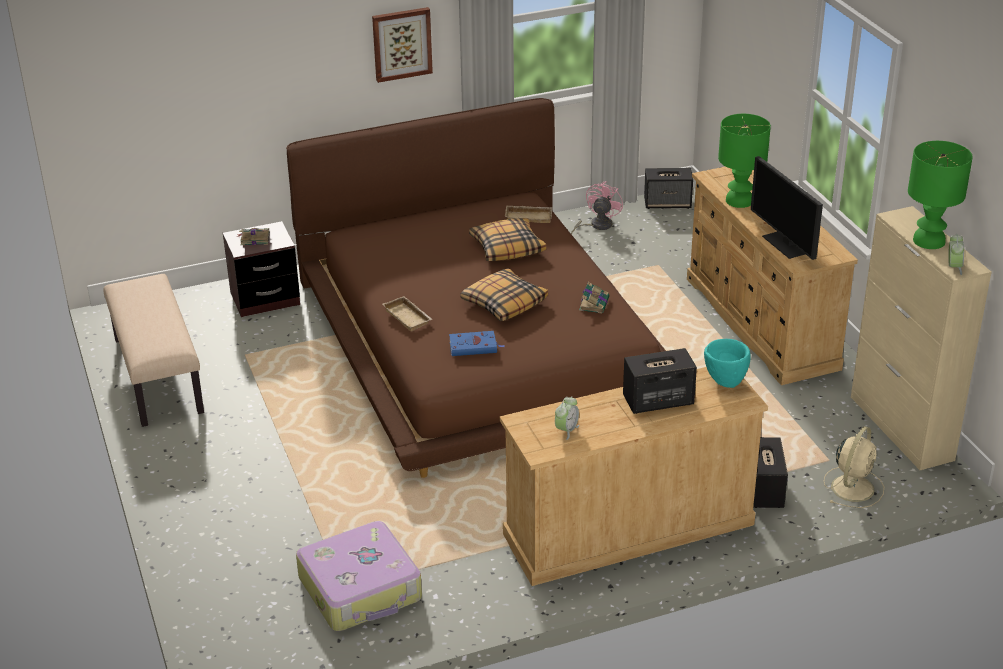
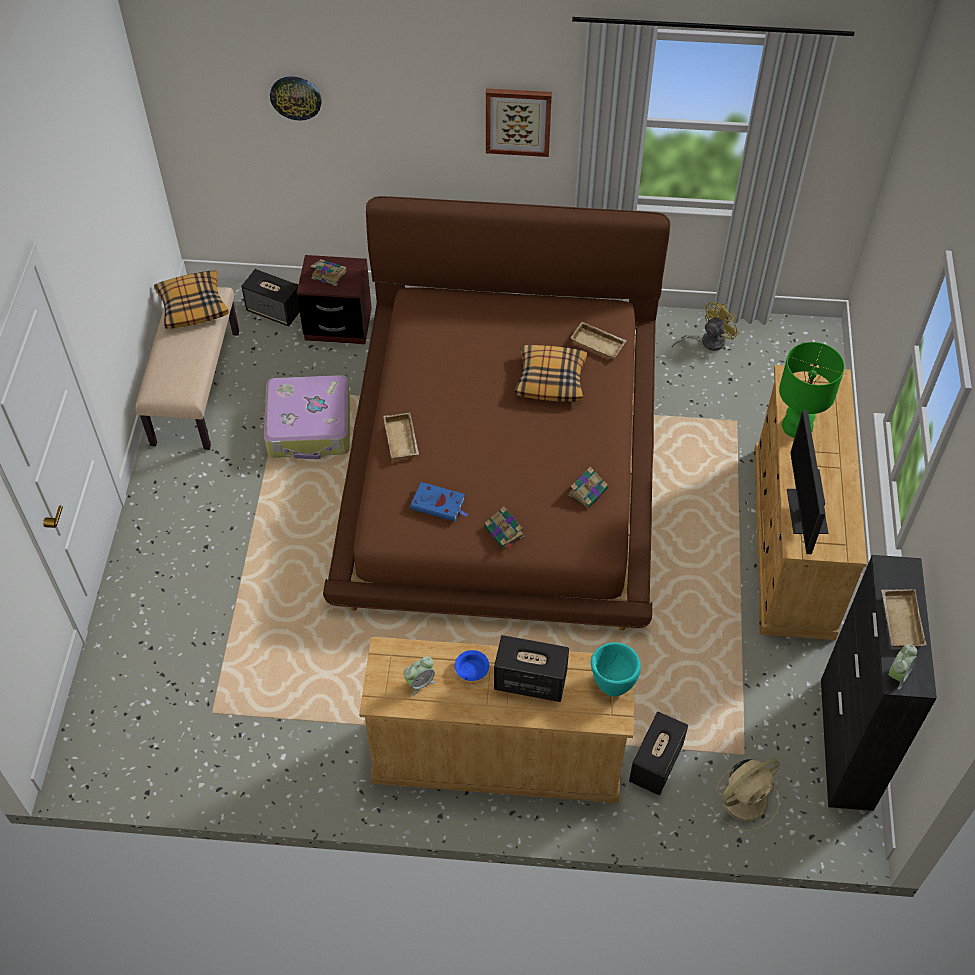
camera: 25 degrees right, 20 degrees up
(201, 64) = (296, 97): none -> wall clock
(361, 589) = (226, 719): suitcase -> suitcase (310, 426)
(504, 303) = (501, 456): pillow -> pillow (192, 306)
(545, 347) = (504, 532): none -> book
(596, 226) = (707, 342): pink fan -> yellow fan
(604, 409) = (472, 670): none -> blue bowl
(668, 203) = (800, 336): speaker -> speaker (275, 311)
(901, 428) = (846, 744): beige cabinet -> black cabinet
(928, 240) = (899, 620): green table lamp -> beige tray

